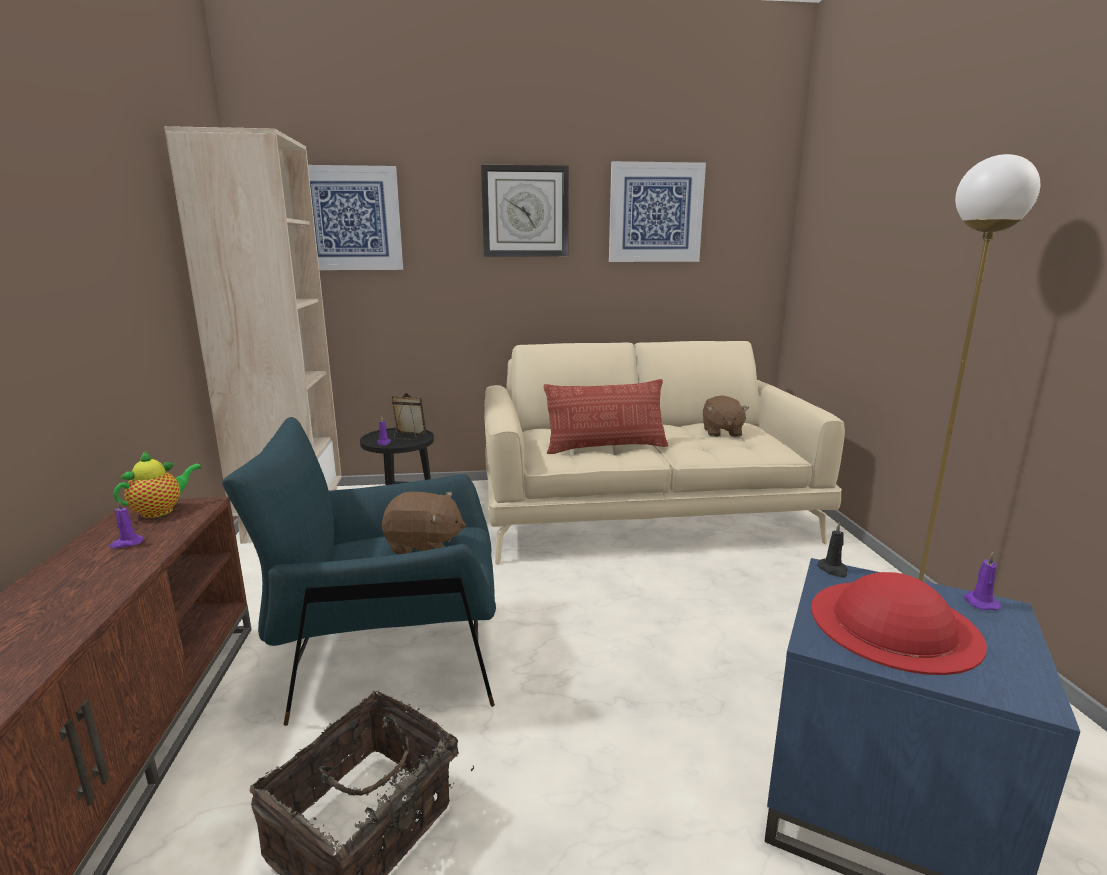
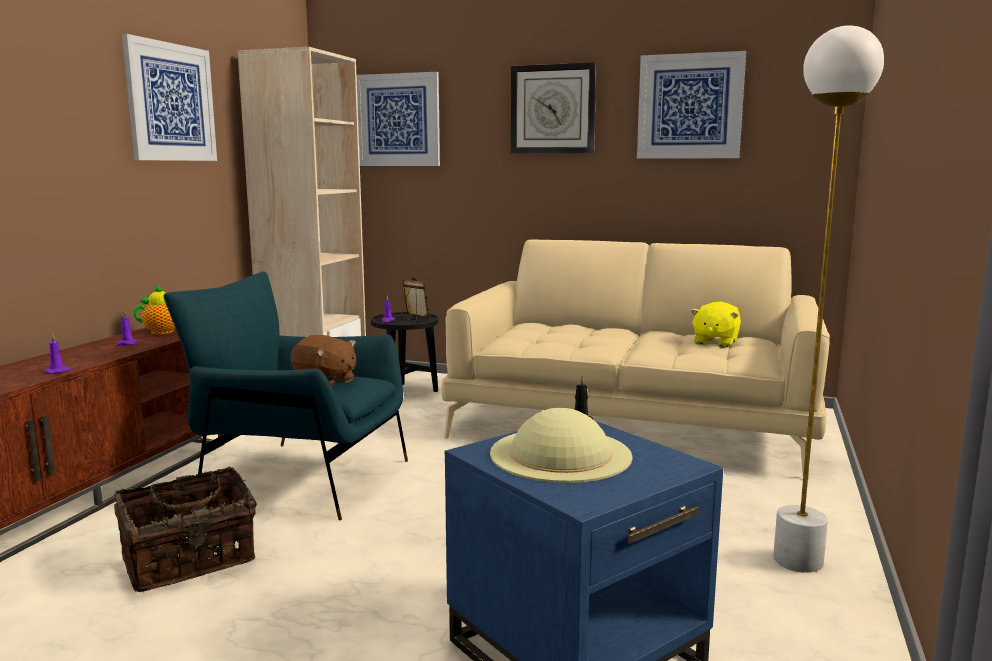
camera: 25 degrees right, 5 degrees down
(101, 195) = (171, 102): none -> picture
(606, 447) = (572, 341): pillow -> none
(721, 432) = (715, 342): brown plush toy -> yellow plush toy
(894, 624) = (560, 454): red hat -> beige hat
(979, 602) = (671, 458): purple candle -> purple candle (58, 371)

